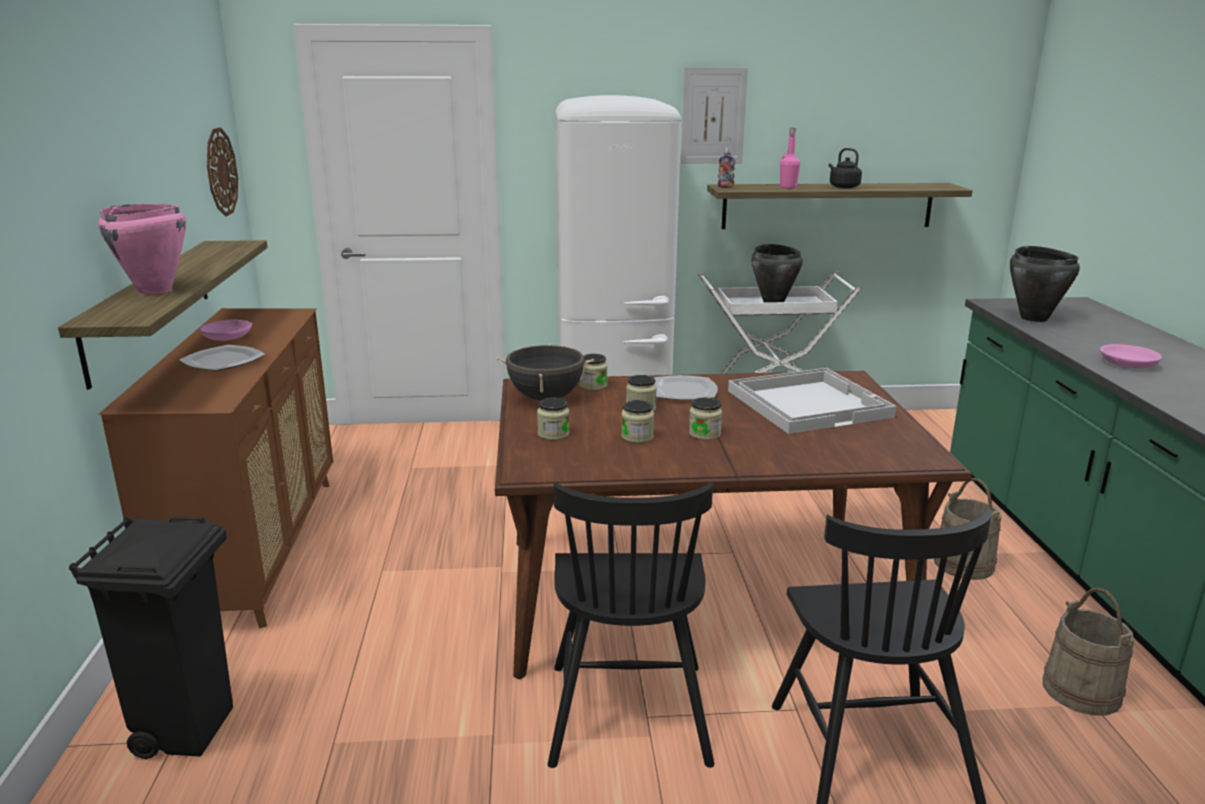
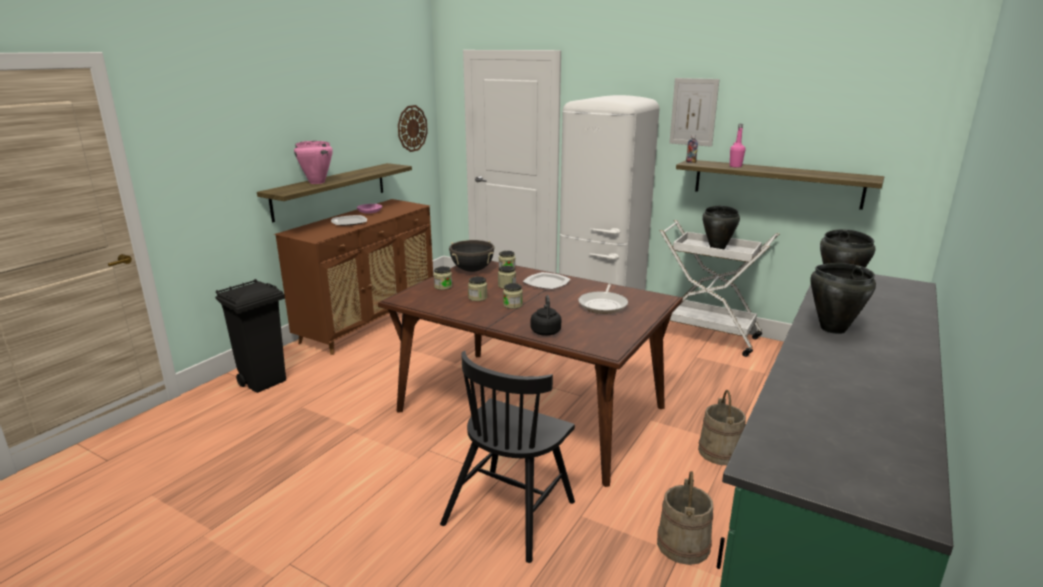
camera: 35 degrees right, 0 degrees up
(627, 705) = (427, 441): black chair -> none
(808, 403) = (603, 305): white tray -> frying pan
(843, 187) = (778, 170): black kettle -> black kettle (545, 331)
(1127, 364) = (832, 329): pink bowl -> black cooking pot

